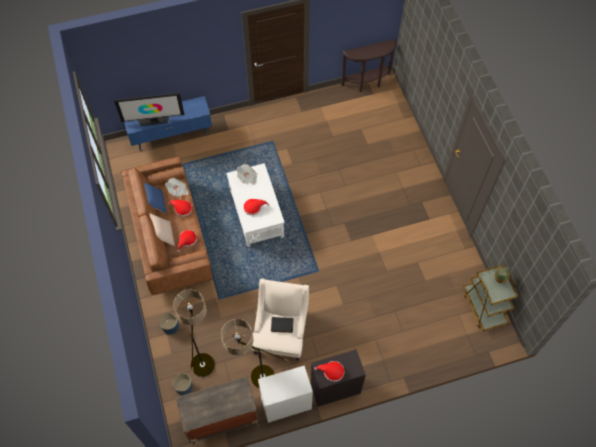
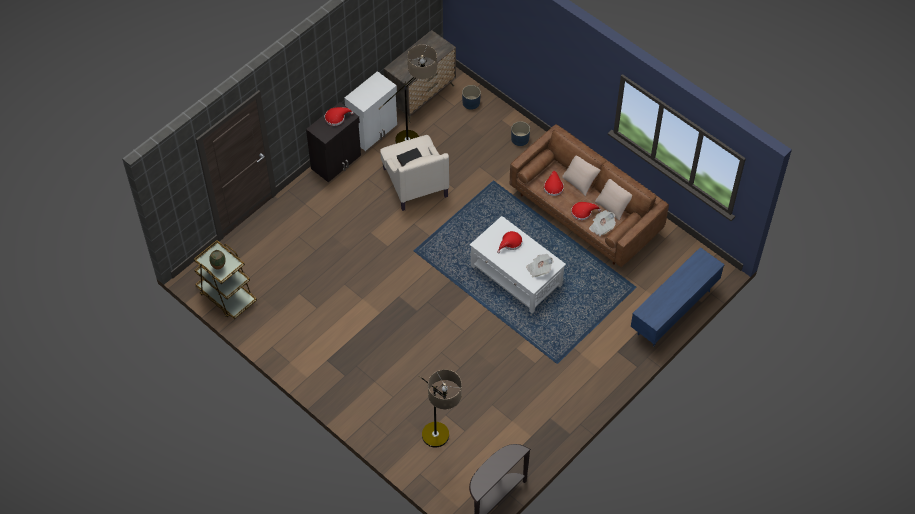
camera: 150 degrees right, 5 degrees down
(153, 120) = (687, 275): television -> none
(156, 203) = (613, 205): blue pillow -> beige pillow
(203, 355) = (472, 131): floor lamp -> floor lamp (440, 444)

